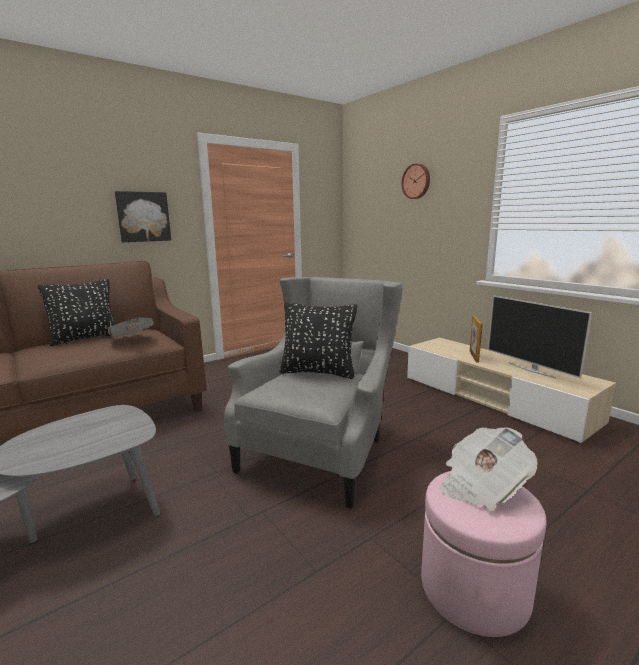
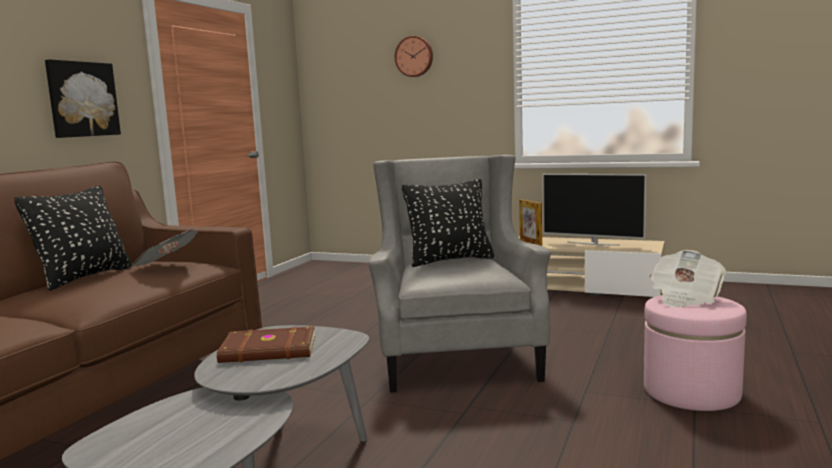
camera: 30 degrees left, 5 degrees down
(79, 430) = (269, 350): none -> brown book

